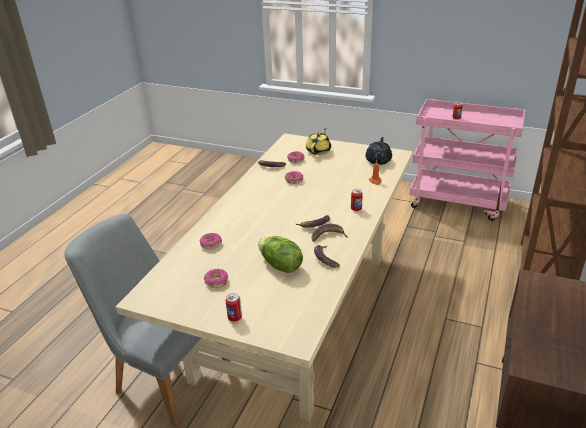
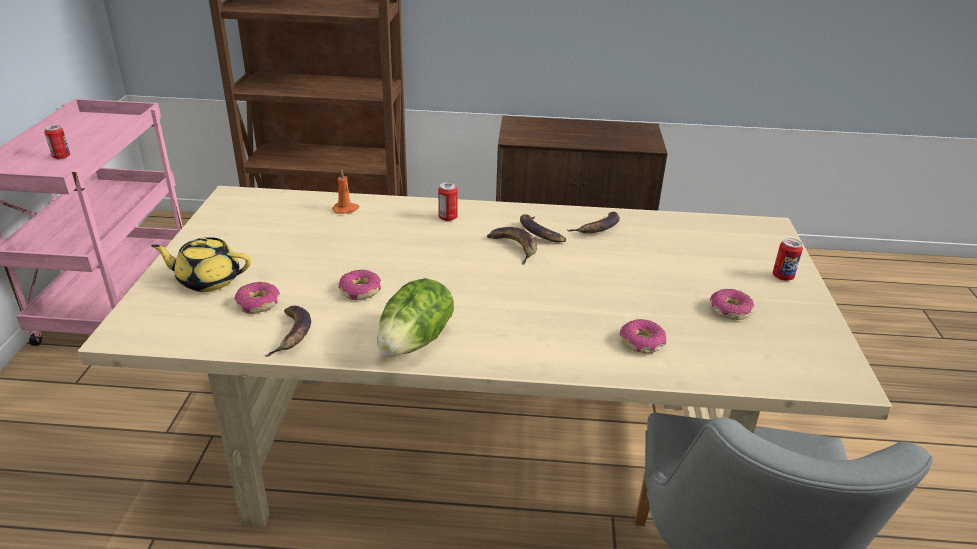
camera: 110 degrees left, 0 degrees up
(280, 265) = (643, 261): lettuce -> lettuce (416, 341)
(378, 160) = (260, 212): black teapot -> none

